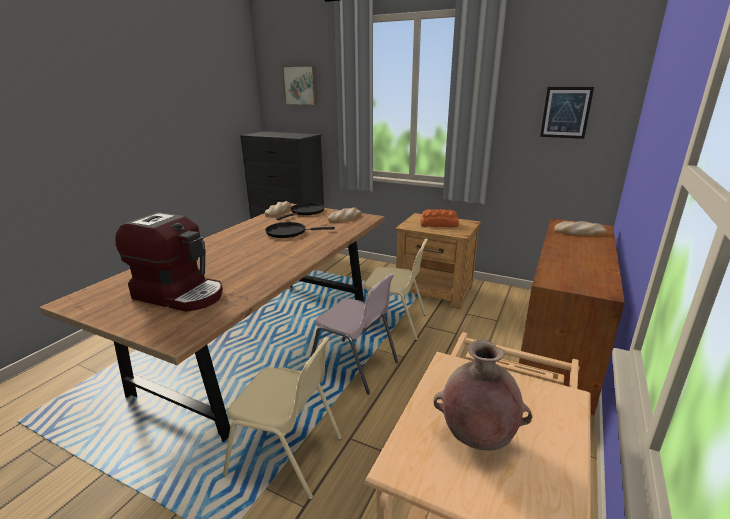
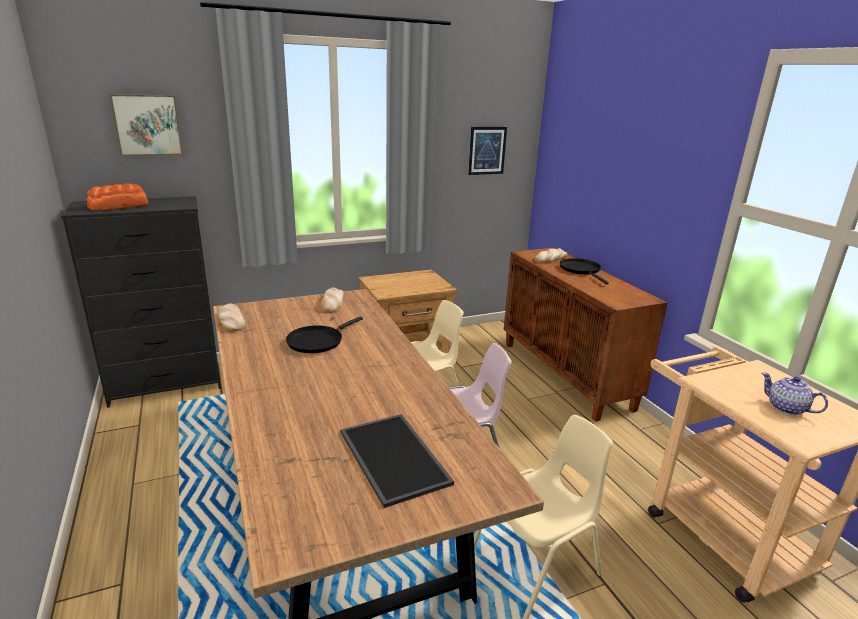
camera: 50 degrees left, 0 degrees up
(180, 294) = (391, 457): coffee machine -> tray
(306, 212) = (271, 310): black frying pan -> black frying pan (581, 270)
(439, 224) = (407, 283): bread -> bread (119, 206)
(476, 439) = (787, 408): brown vase -> teapot

